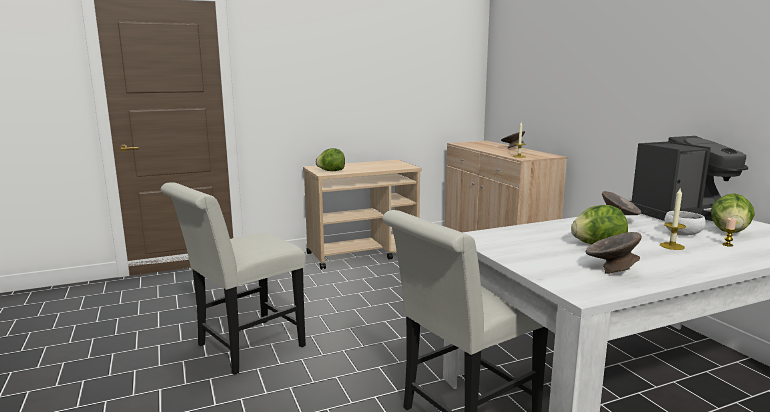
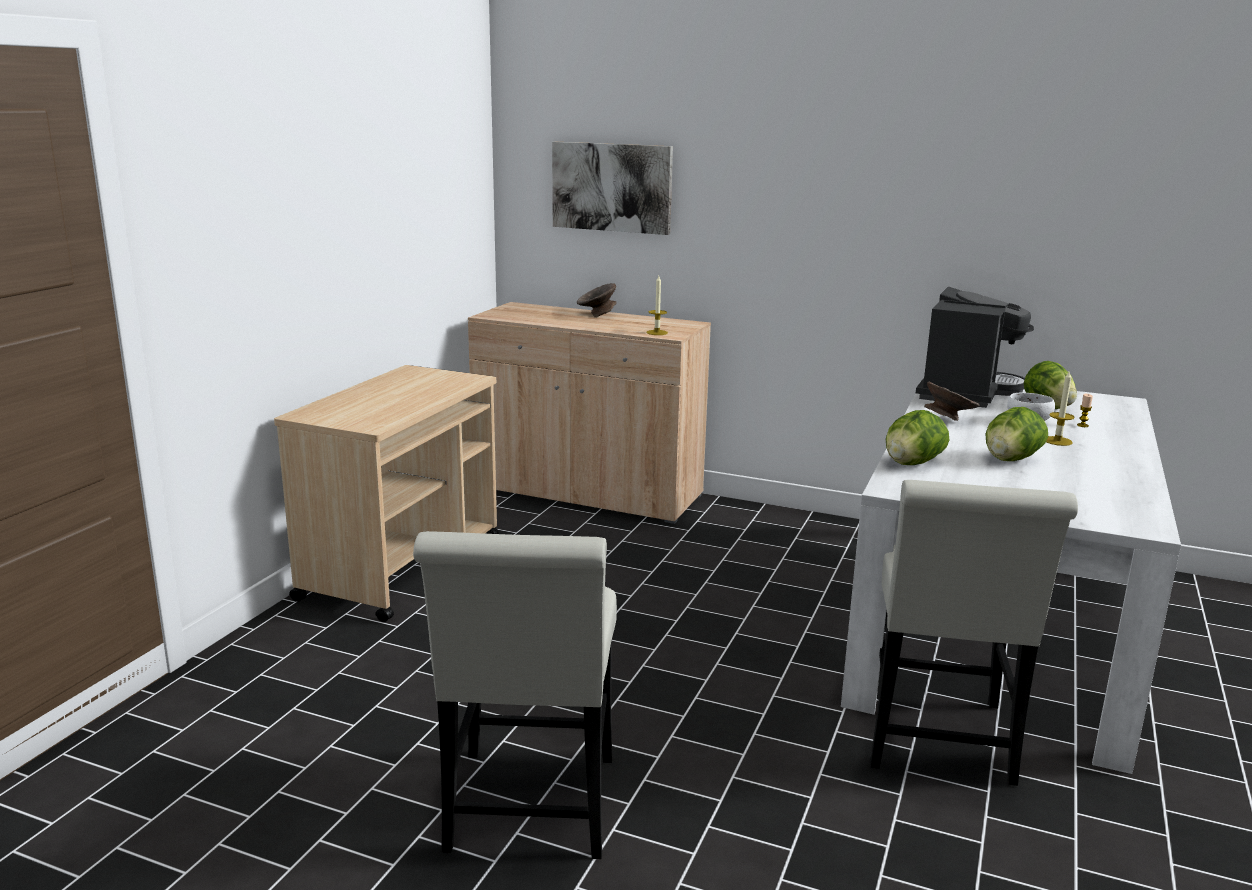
camera: 45 degrees left, 5 degrees up
(331, 171) = (368, 418): lettuce -> lettuce (912, 464)
(529, 75) = (612, 187): none -> picture
(611, 269) = (1090, 488): grey bowl -> none

